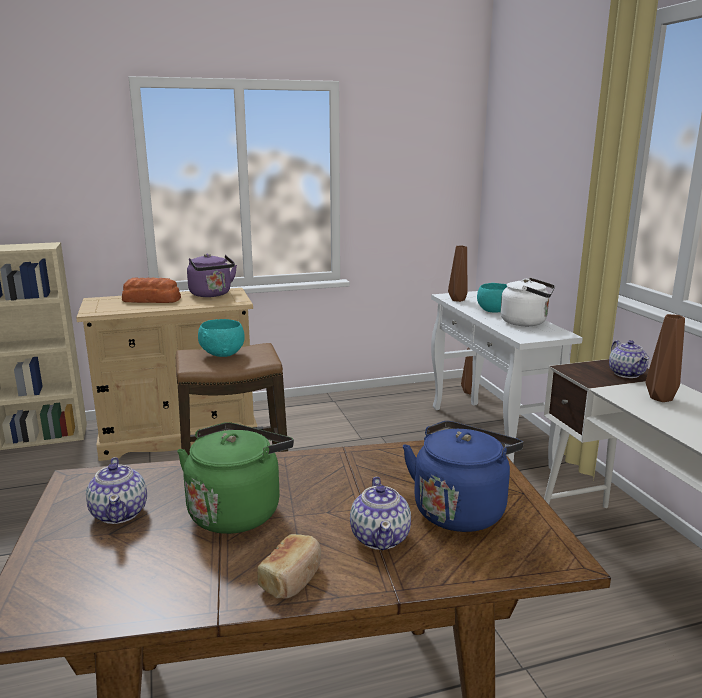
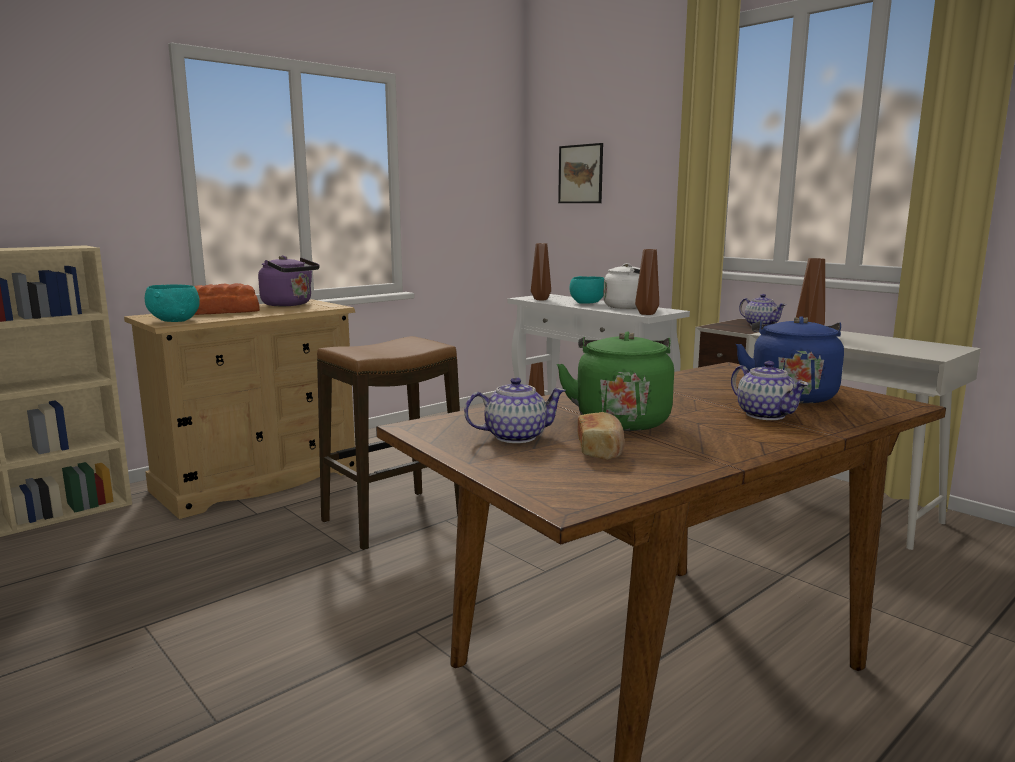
camera: 25 degrees left, 5 degrees down
(120, 513) = (514, 436): teapot -> teapot turned 60 degrees counterclockwise
(223, 354) = (378, 346): turquoise bowl -> turquoise bowl (175, 320)
(292, 578) = (746, 441): bread -> bread (600, 449)
(522, 173) = (580, 174): none -> picture
(527, 337) = (647, 313): none -> brown vase

